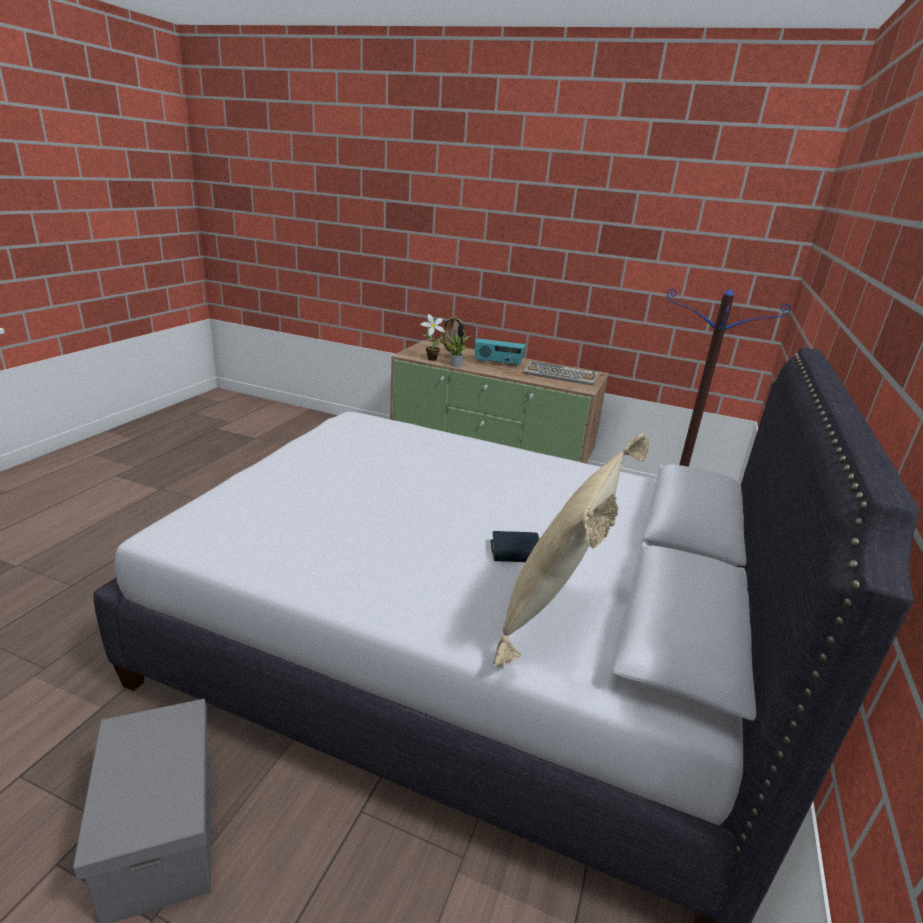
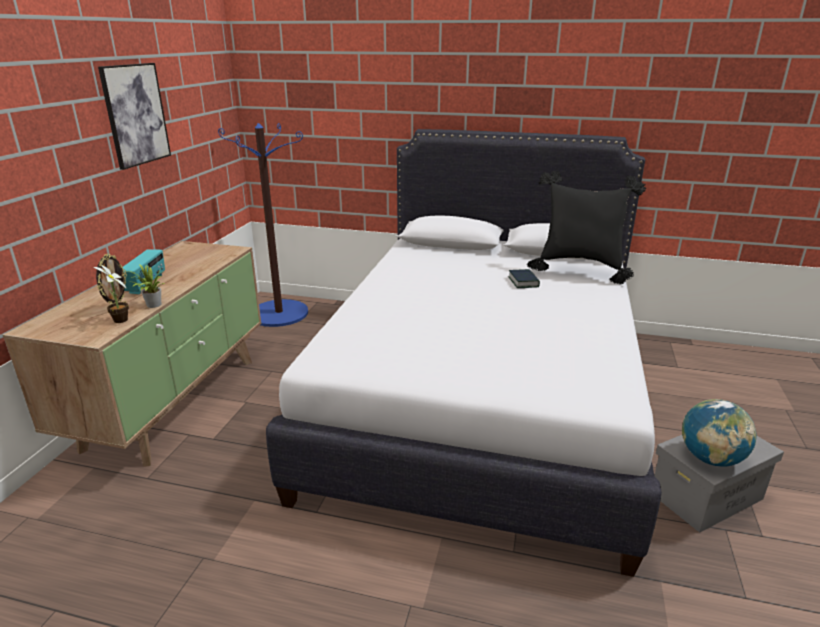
camera: 95 degrees left, 0 degrees up
(138, 742) = (710, 458): none -> globe
(559, 626) = (578, 273): beige pillow -> black pillow
(561, 375) = (192, 257): keyboard -> none
(605, 242) = (135, 115): none -> picture

